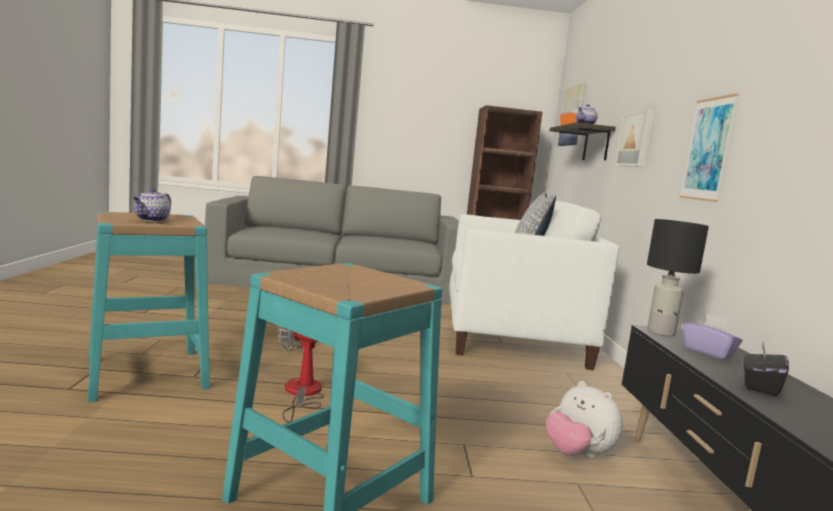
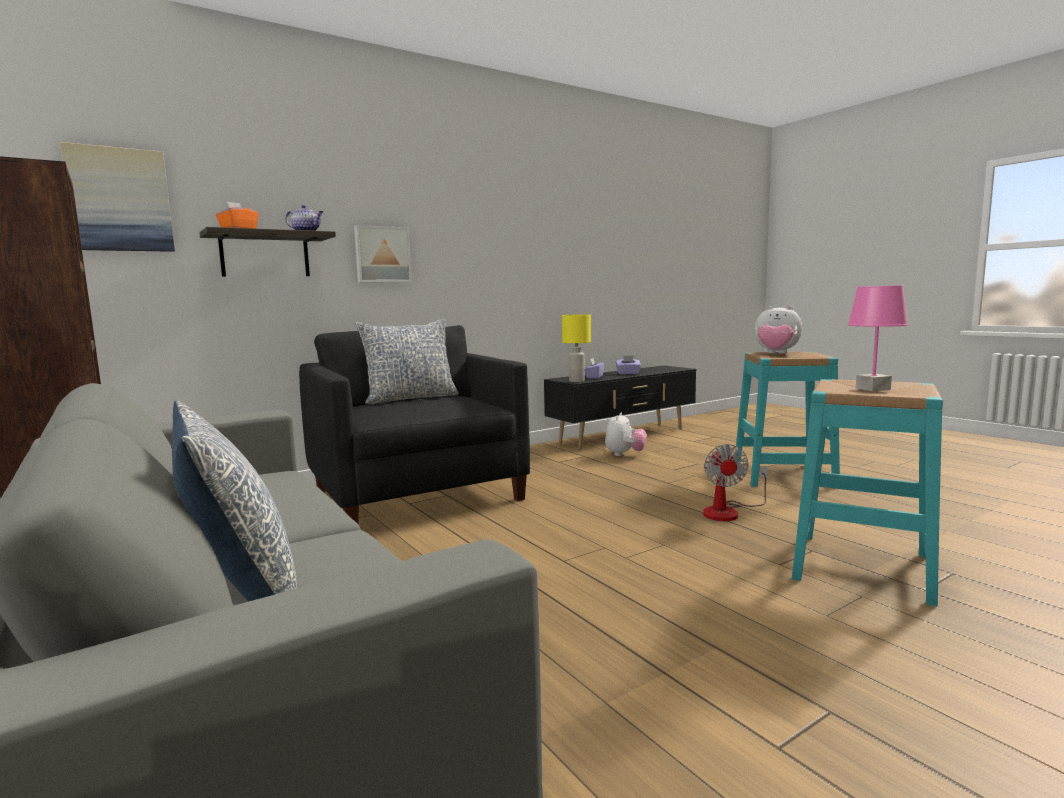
camera: 120 degrees left, 0 degrees up
(152, 220) = (873, 389): teapot -> pink table lamp
(298, 230) = (241, 592): none -> pillow
(384, 286) = (776, 353): none -> plush toy
(512, 337) = (417, 495): white armchair -> black armchair
(661, 333) = (576, 381): black table lamp -> yellow table lamp
(708, 149) = (495, 268): picture -> none
(760, 386) = (628, 373): black tissue box -> purple tissue box

